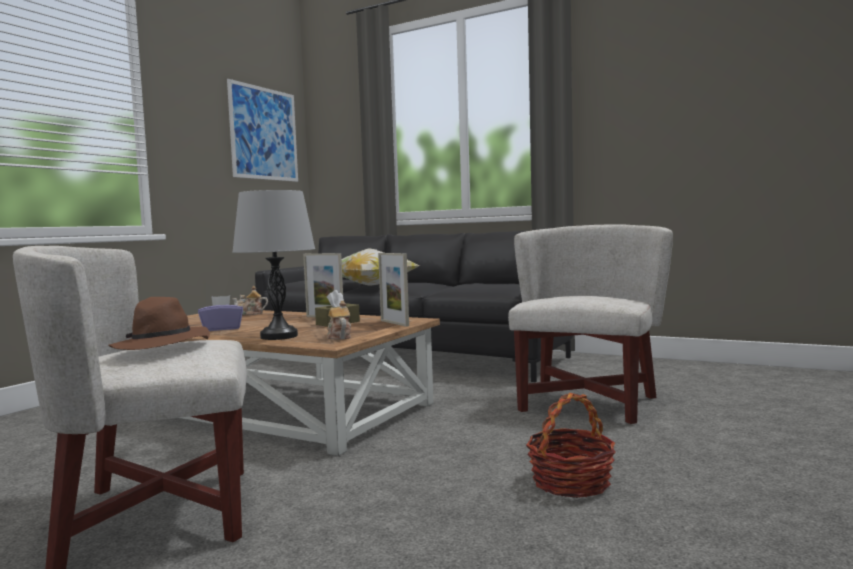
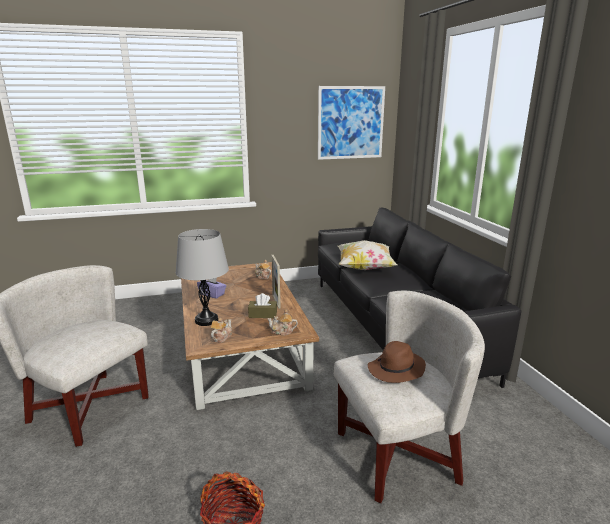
camera: 45 degrees right, 15 degrees up
(162, 346) = (81, 336): brown hat -> brown hat (396, 370)
(394, 323) = (282, 331): picture frame -> teapot

